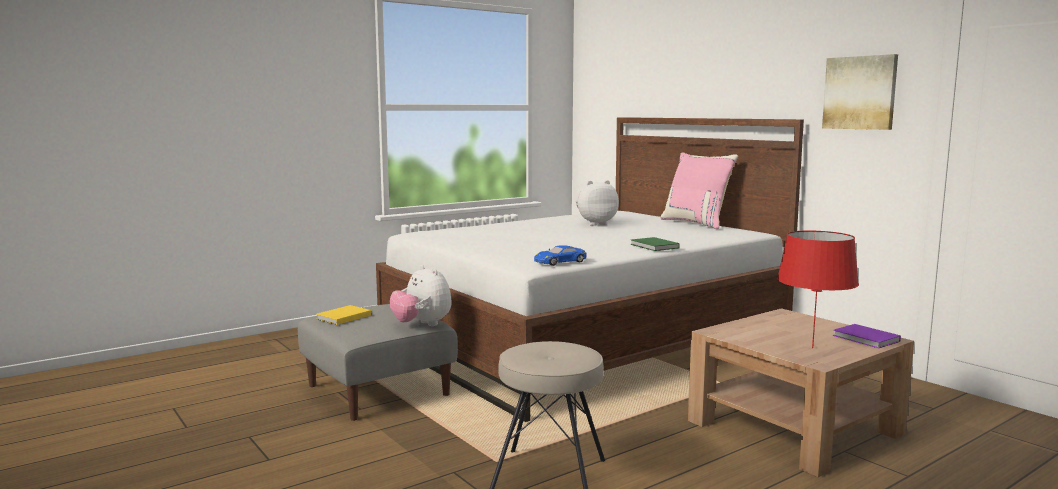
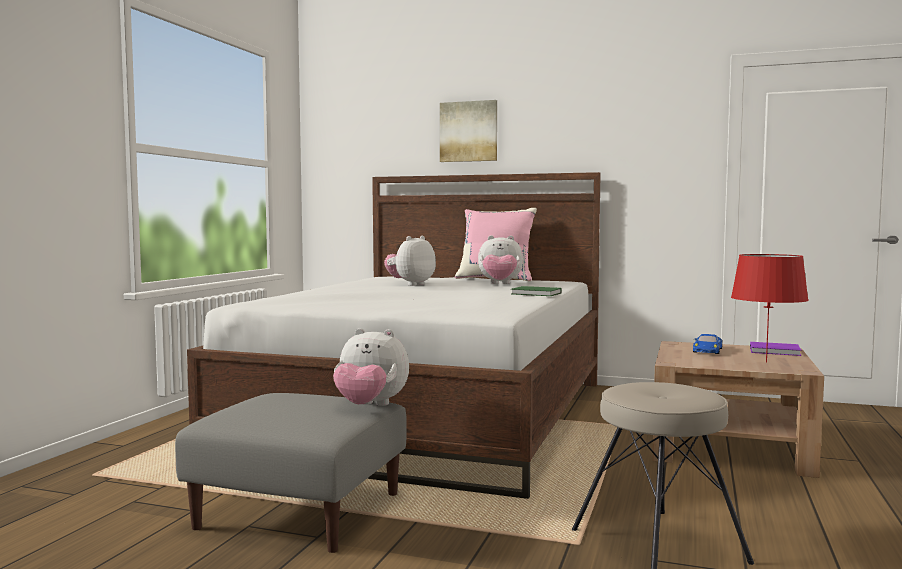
camera: 35 degrees left, 5 degrees down
(342, 317) = (250, 415): yellow book -> none
(560, 262) = (509, 309): blue toy car -> blue toy car (707, 350)
(672, 230) = (500, 284): none -> plush toy
(860, 93) = (654, 147): picture -> picture (468, 131)

